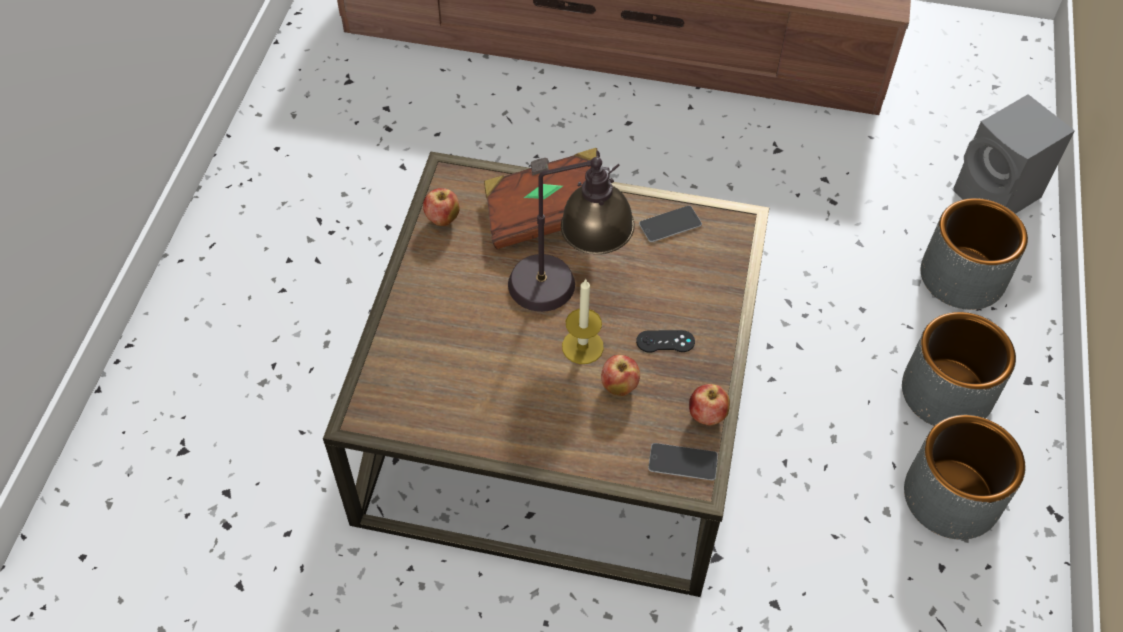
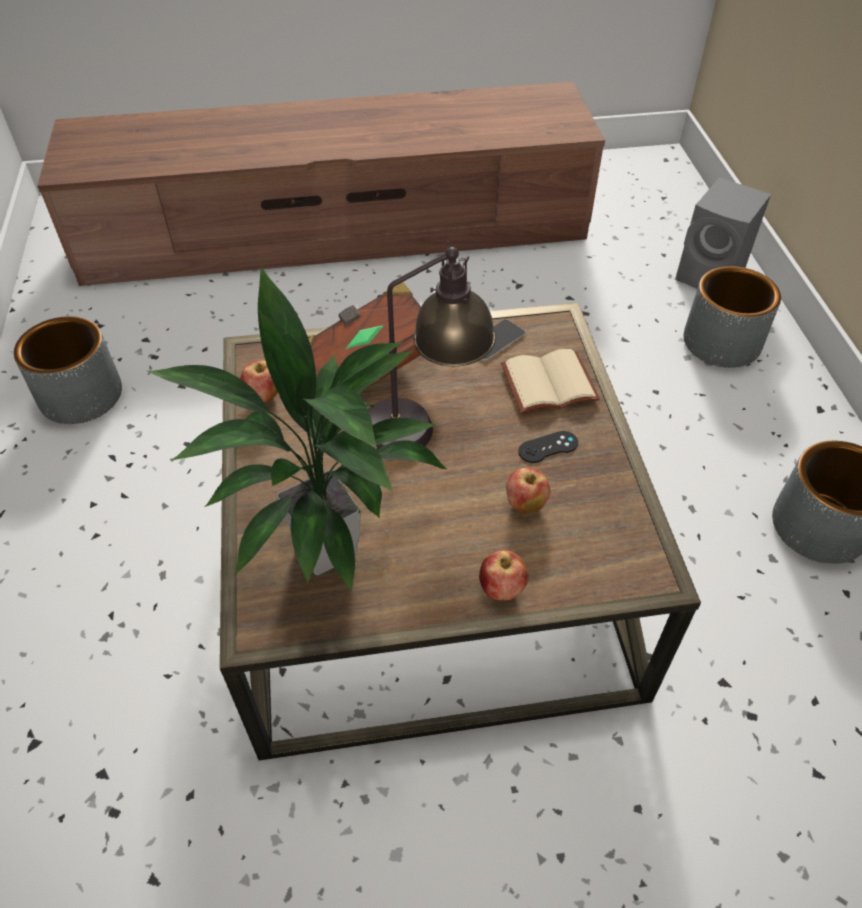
camera: 20 degrees left, 5 degrees down
(437, 374) = (326, 553): none -> potted plant
(582, 346) = (468, 477): candle -> none
(683, 462) = (630, 559): phone -> none
(695, 284) = (548, 385): none -> beige book
(706, 416) = (628, 506): apple -> apple (501, 589)
(945, 393) = (761, 440): grey planter -> grey planter (81, 396)

